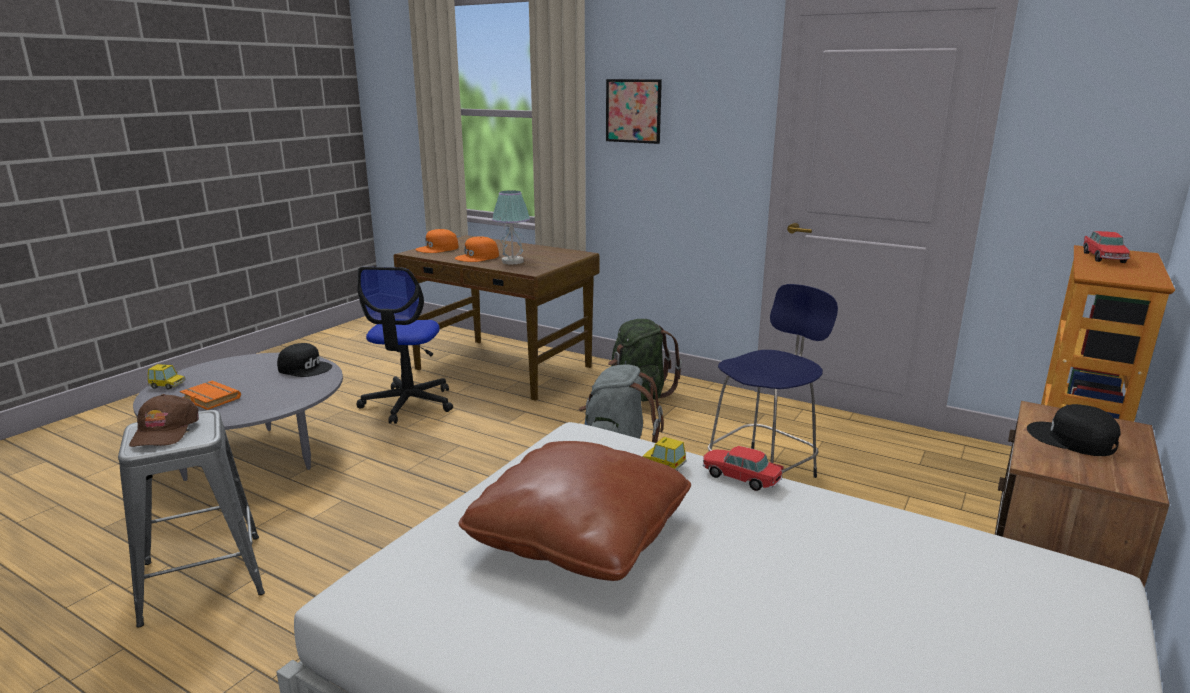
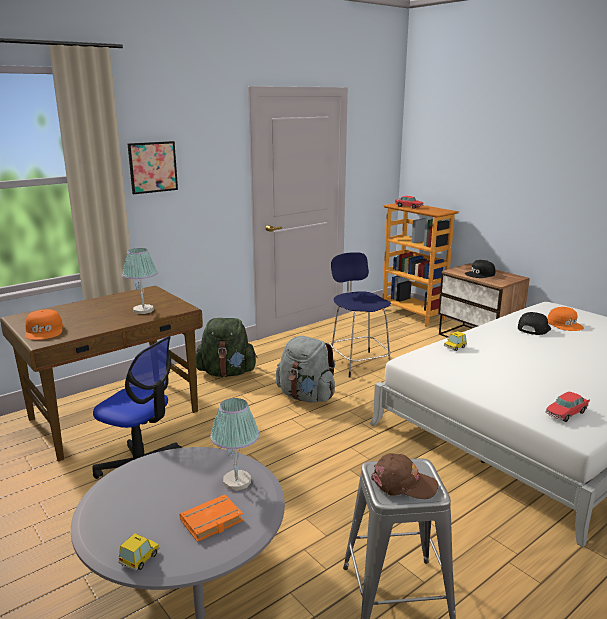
camera: 70 degrees left, 0 degrees up
(273, 397) = (237, 482): none -> table lamp
(305, 368) = (170, 464): black cap -> black cap (533, 328)
(477, 257) = (107, 320): orange cap -> orange cap (565, 324)
(579, 535) = (522, 375): brown pillow -> none
(740, 477) = (472, 335): toy car -> toy car (566, 413)

